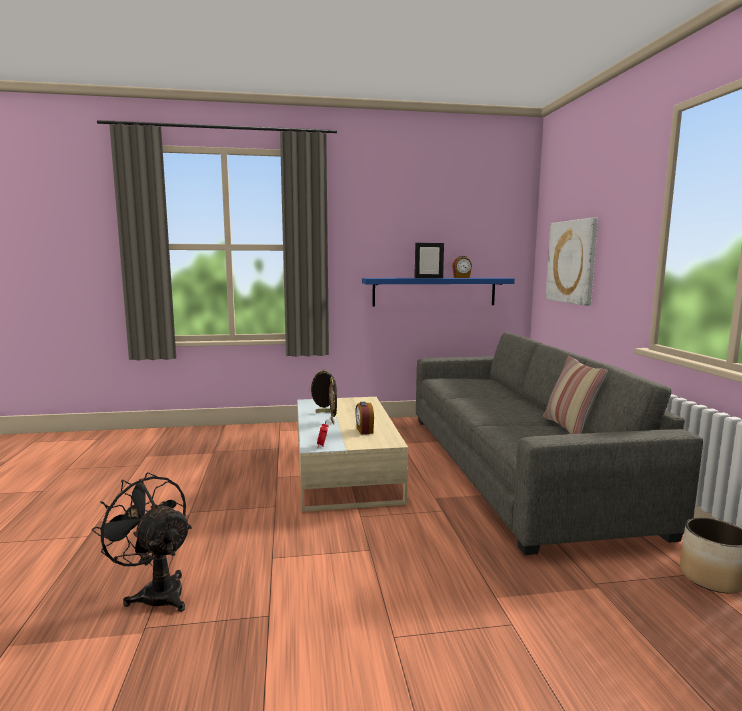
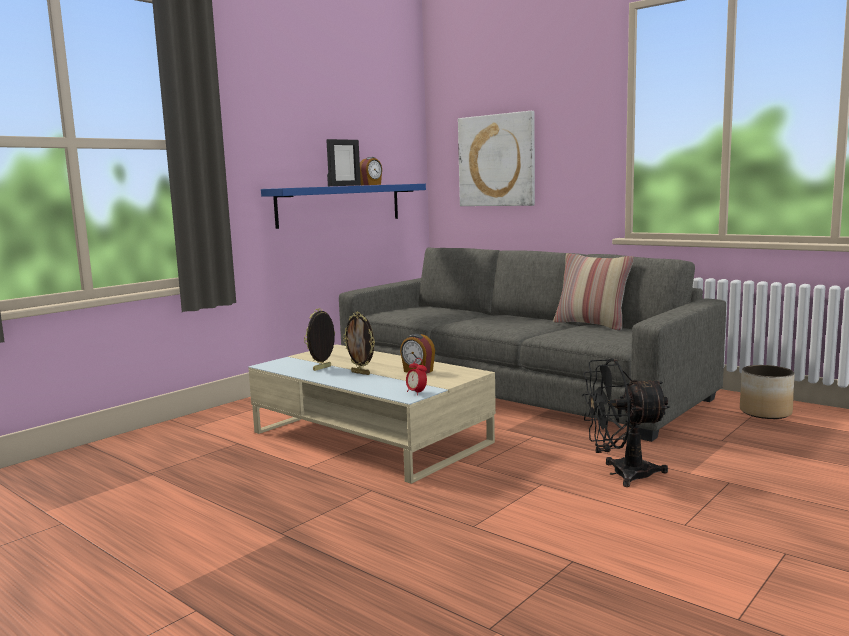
camera: 40 degrees left, 0 degrees up
(156, 592) = (427, 602): black fan -> black fan (621, 474)

